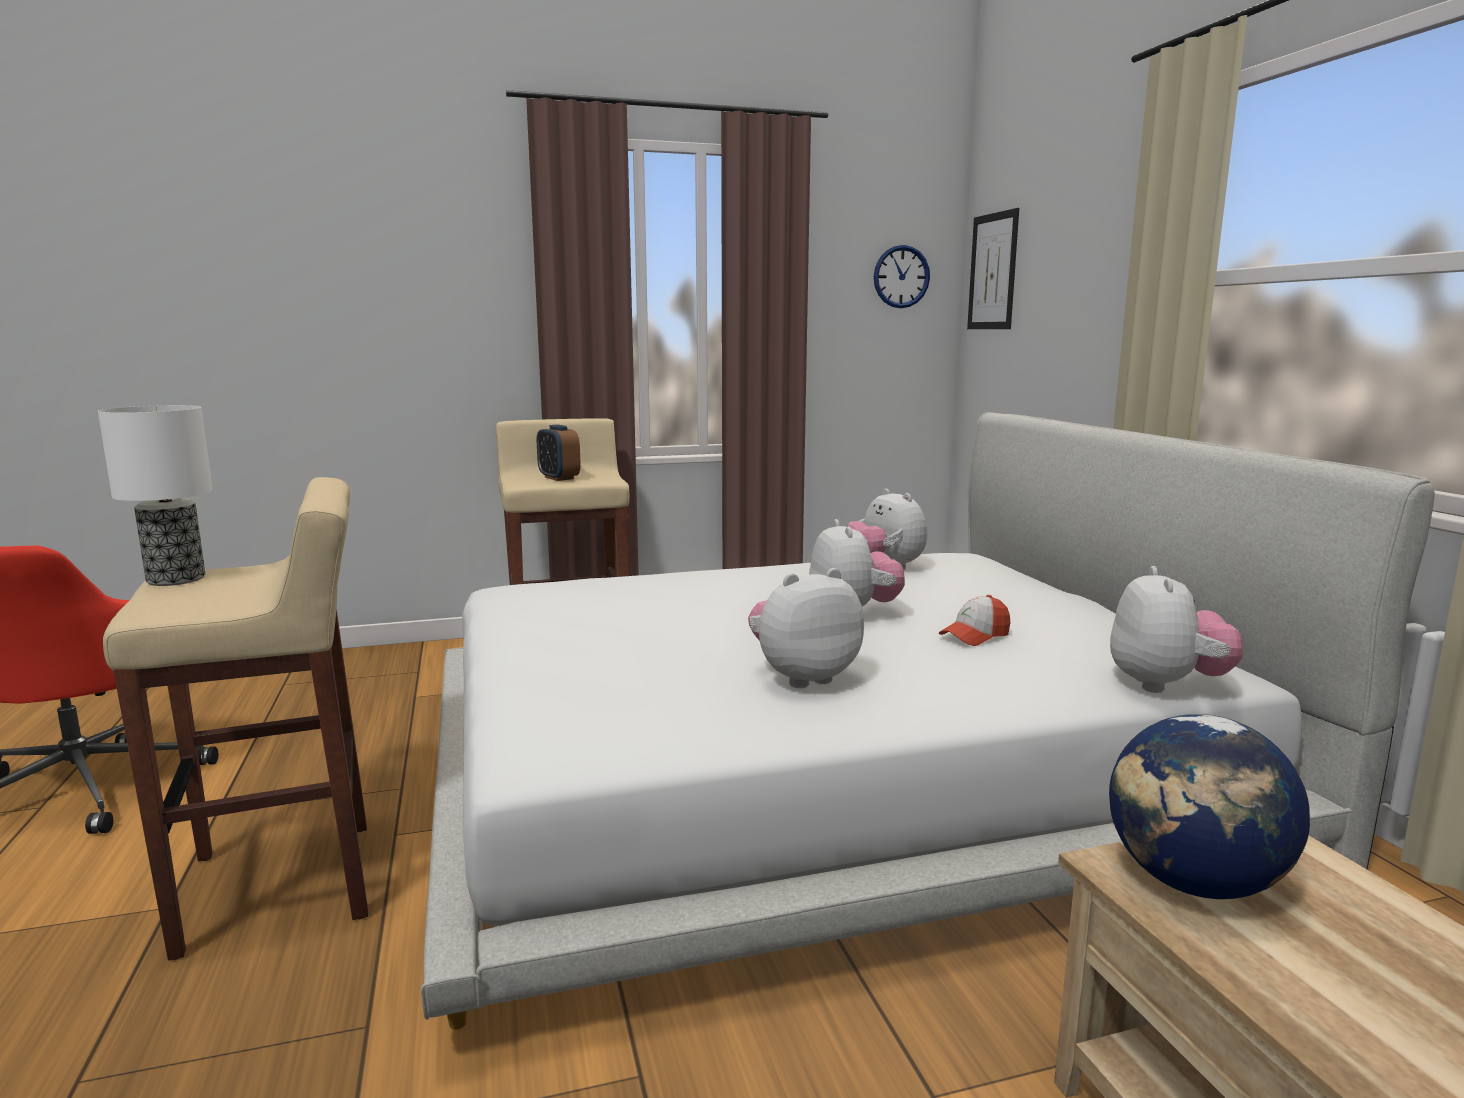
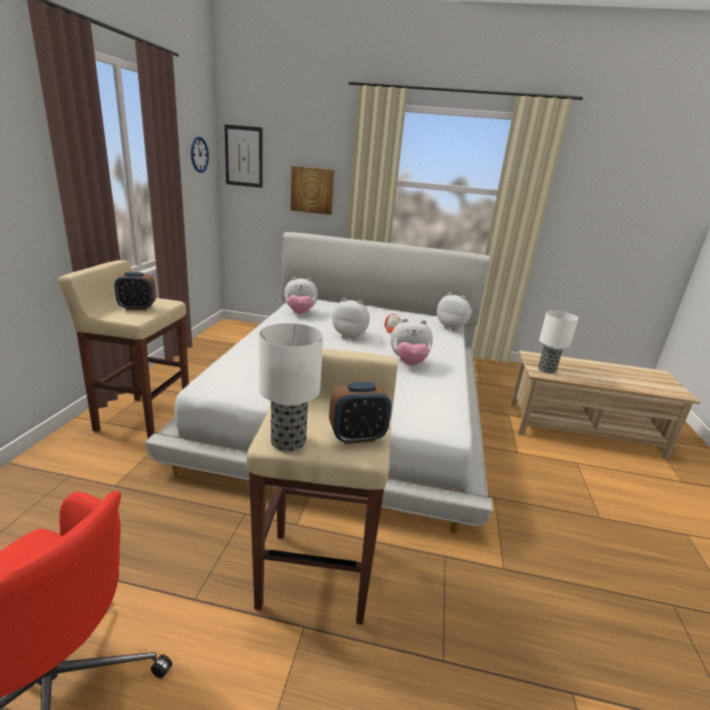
camera: 65 degrees left, 10 degrees up
(199, 602) = (357, 437): none -> alarm clock
(802, 677) = (409, 363): plush toy -> plush toy turned 90 degrees counterclockwise
(1081, 323) = (312, 190): none -> picture
(1194, 883) = (547, 369): globe -> table lamp

